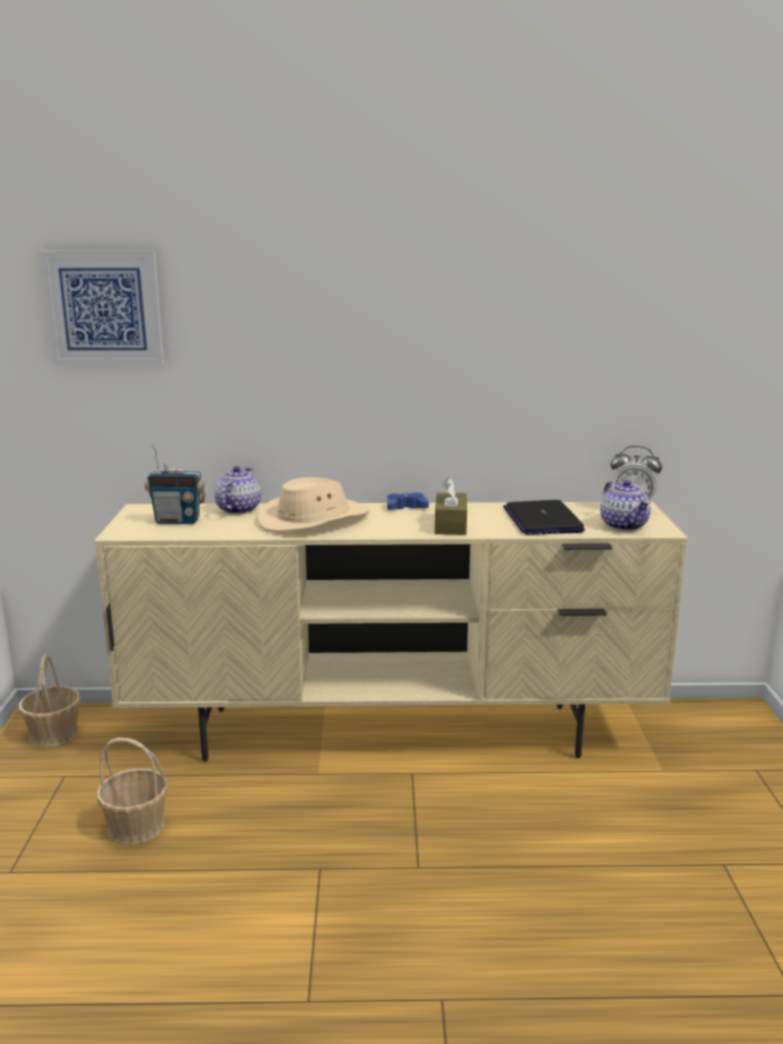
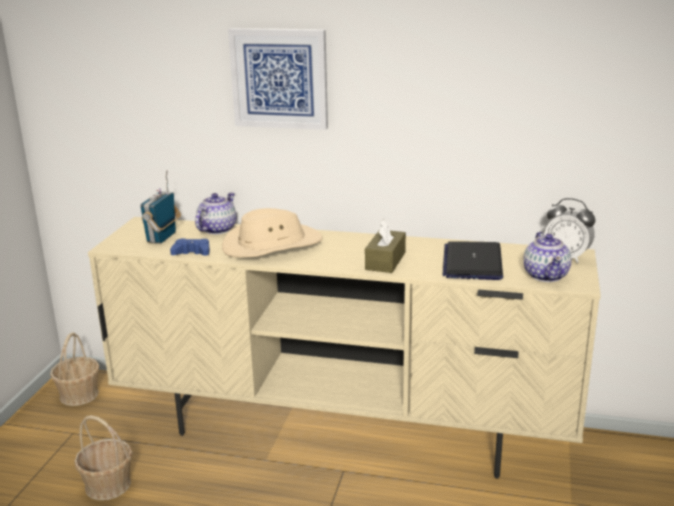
camera: 15 degrees right, 5 degrees up
(104, 308) = (113, 53): picture -> picture (279, 78)
(178, 521) = (162, 237): radio -> radio turned 90 degrees clockwise
(406, 507) = (358, 238): blue game controller -> blue game controller (192, 252)

